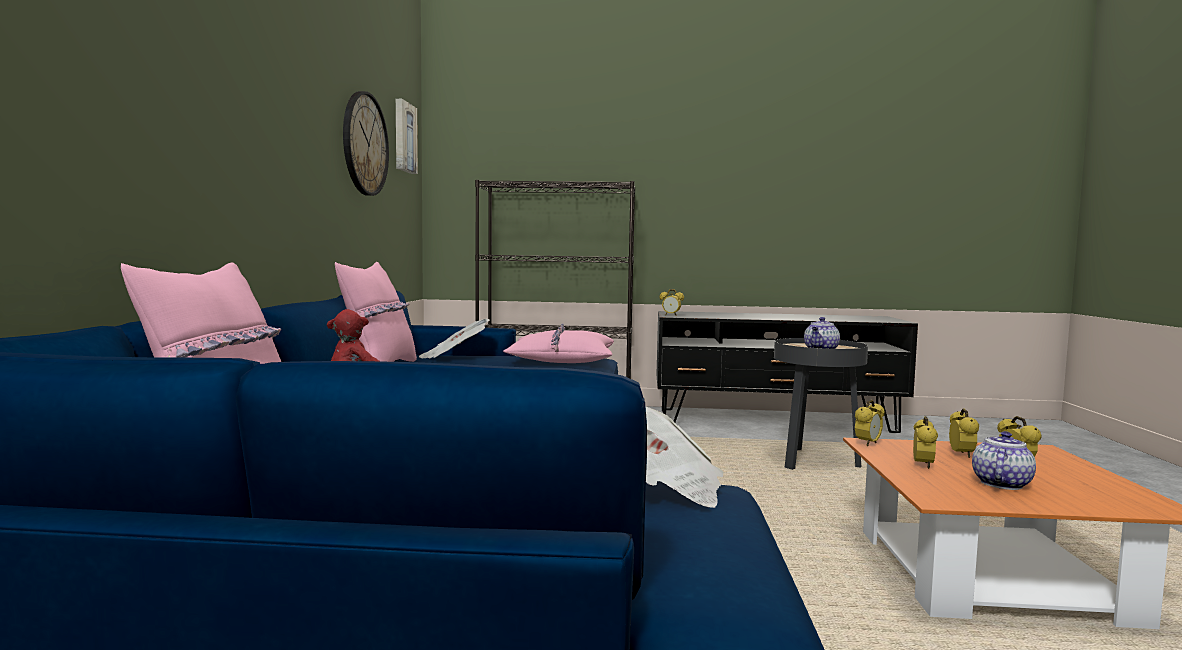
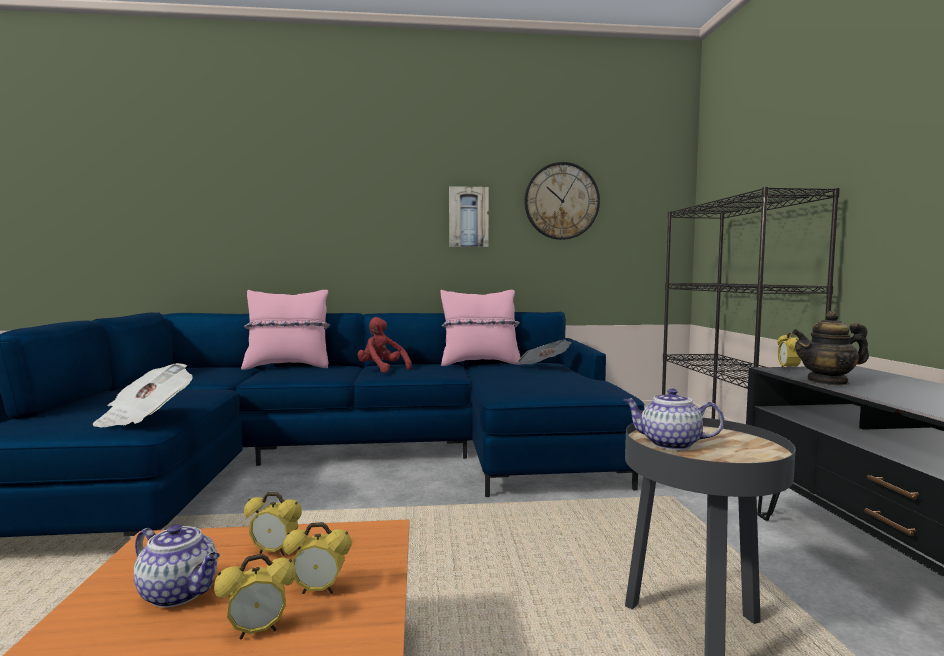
camera: 80 degrees right, 0 degrees up
(403, 137) = (644, 183): picture -> picture (468, 217)
(562, 360) = (573, 386): pink pillow -> none
(717, 317) = (828, 382): none -> teapot
(868, 444) = (375, 530): alarm clock -> none

